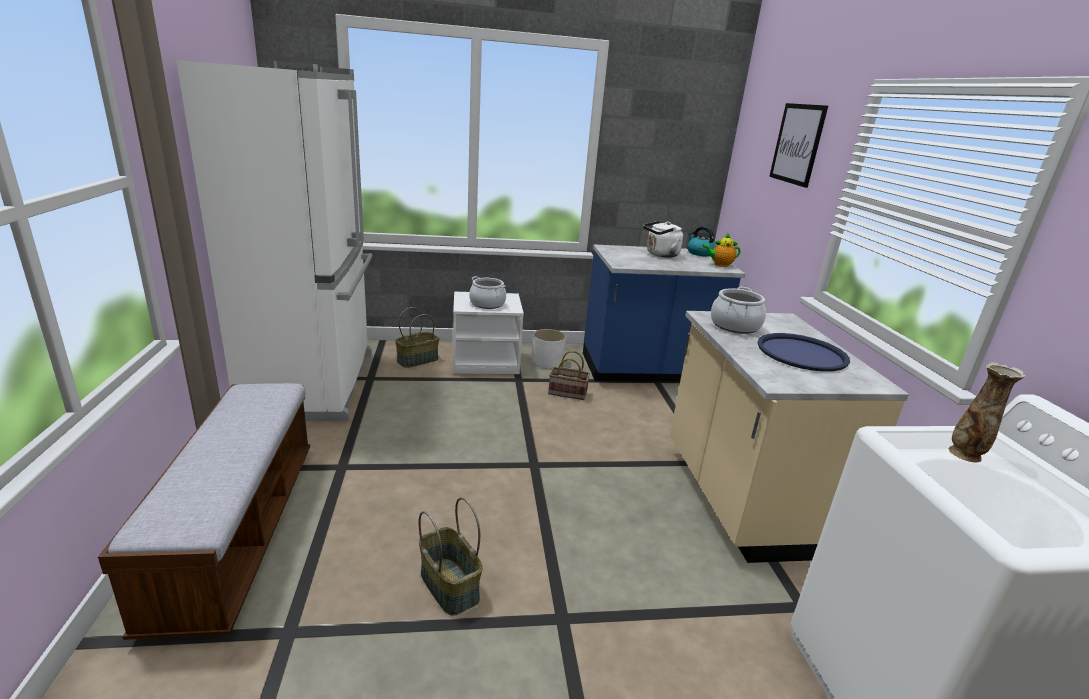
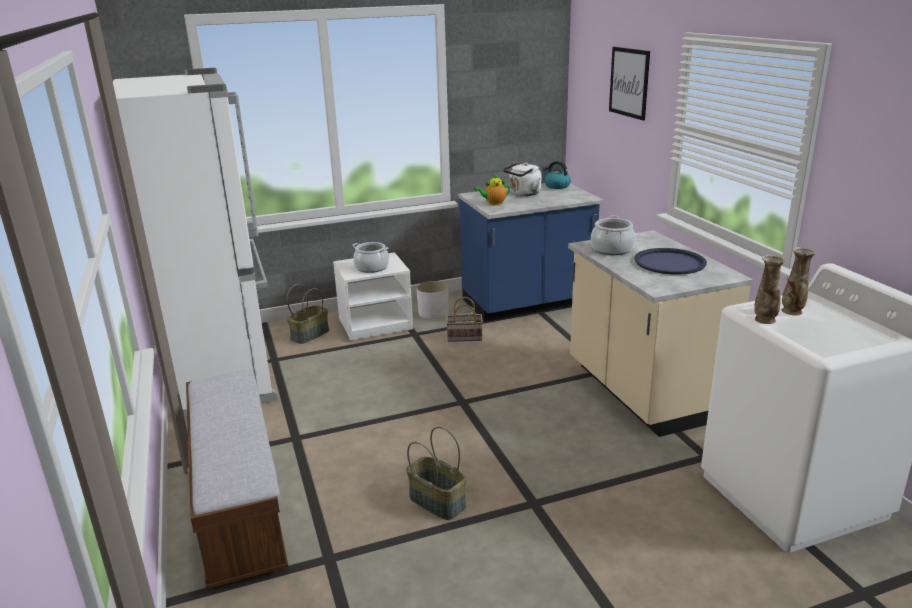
camera: 10 degrees left, 0 degrees up
(719, 264) = (578, 195): teapot -> teapot (493, 203)
(920, 459) = (764, 320): none -> vase

